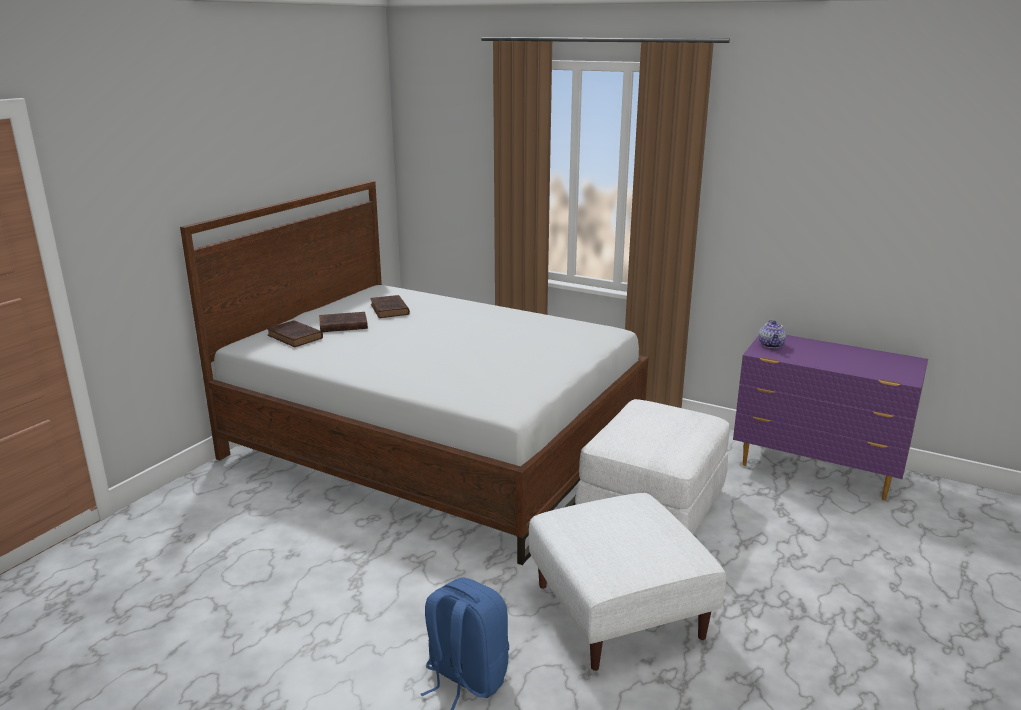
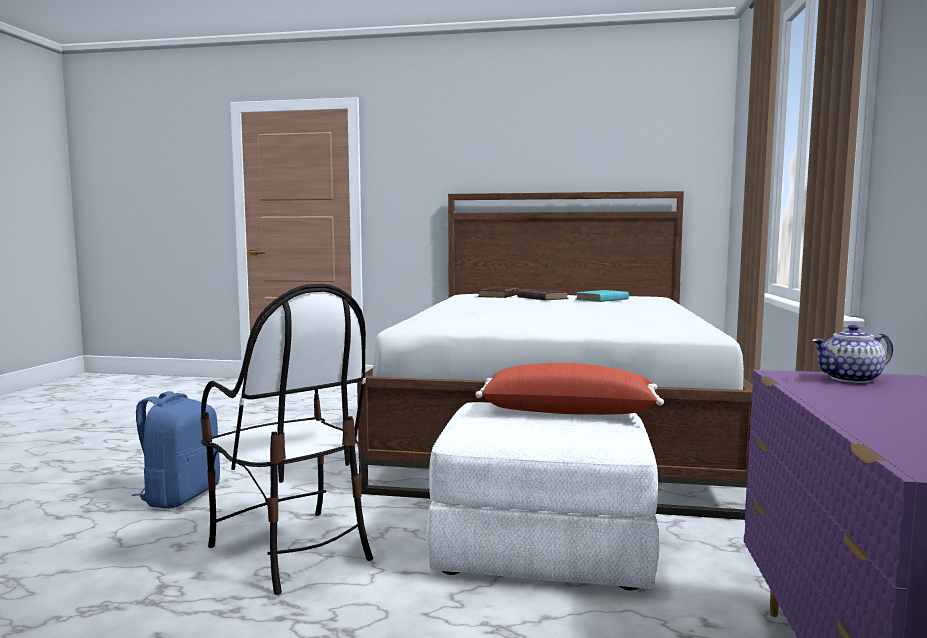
camera: 70 degrees right, 15 degrees down
(390, 310) = (601, 299): brown book -> turquoise book
(620, 611) = (291, 550): white ottoman -> chair
(644, 417) = (568, 411): none -> red pillow

